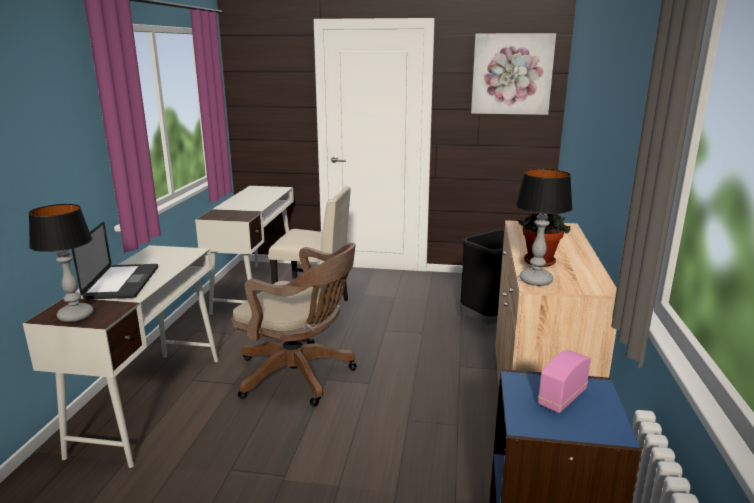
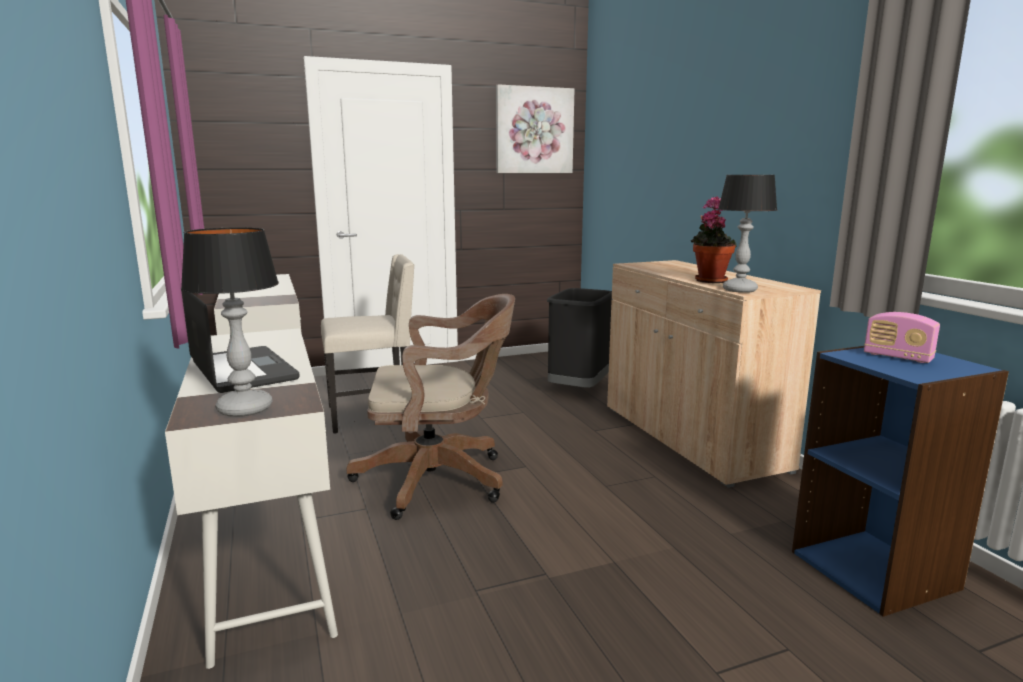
camera: 30 degrees left, 5 degrees down
(562, 398) = (897, 357): radio -> radio turned 60 degrees counterclockwise

